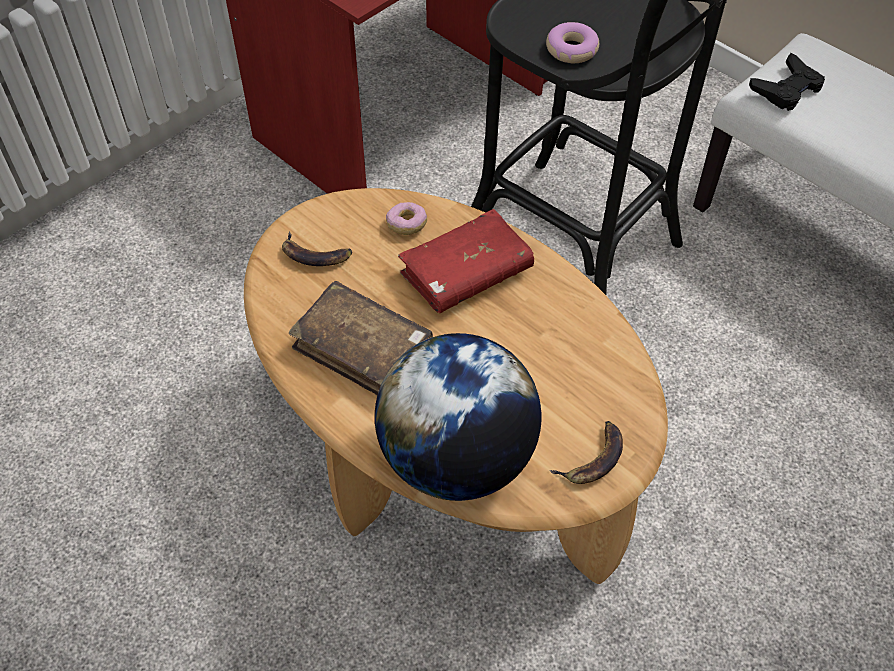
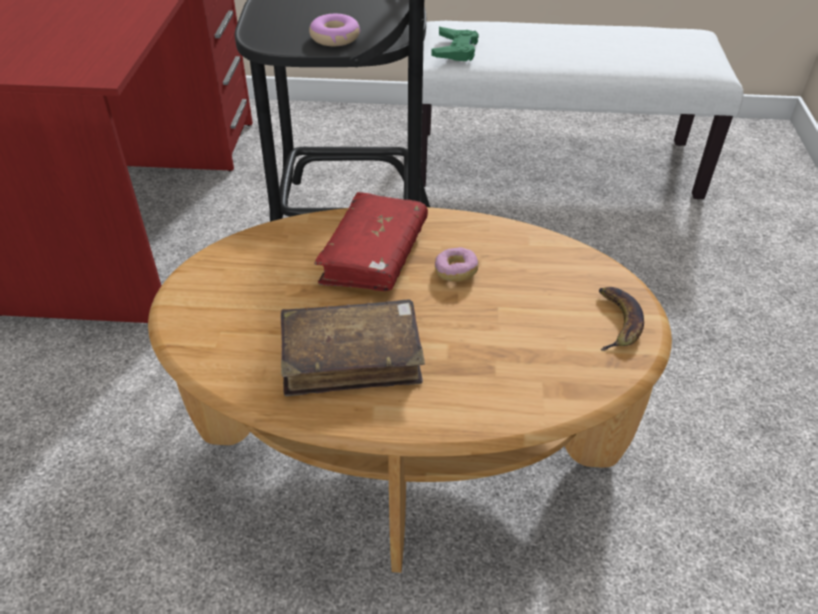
camera: 40 degrees left, 10 degrees down
(315, 255) = (224, 312): banana -> none
(406, 225) = (284, 248): donut -> donut (456, 272)
(457, 457) = (523, 387): globe -> none
(786, 89) = (455, 50): black game controller -> green game controller

